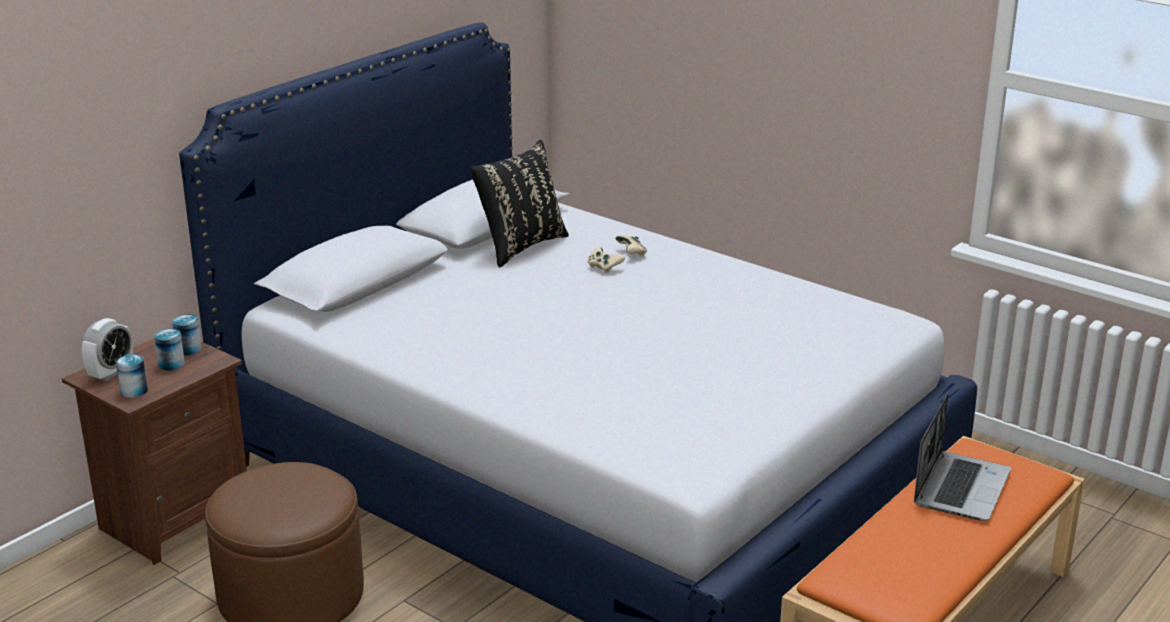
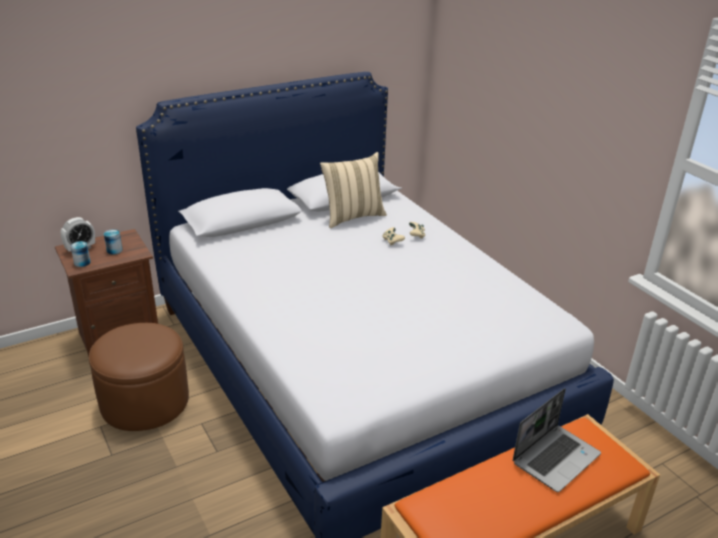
camera: 20 degrees right, 5 degrees up
(188, 349) = (131, 243): can -> none
(520, 246) = (352, 216): black pillow -> beige pillow

